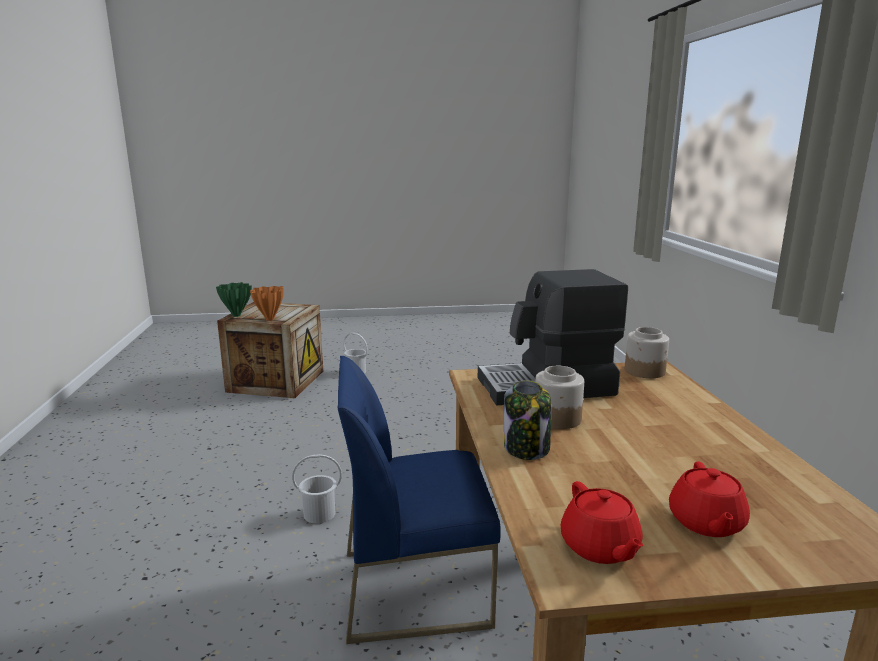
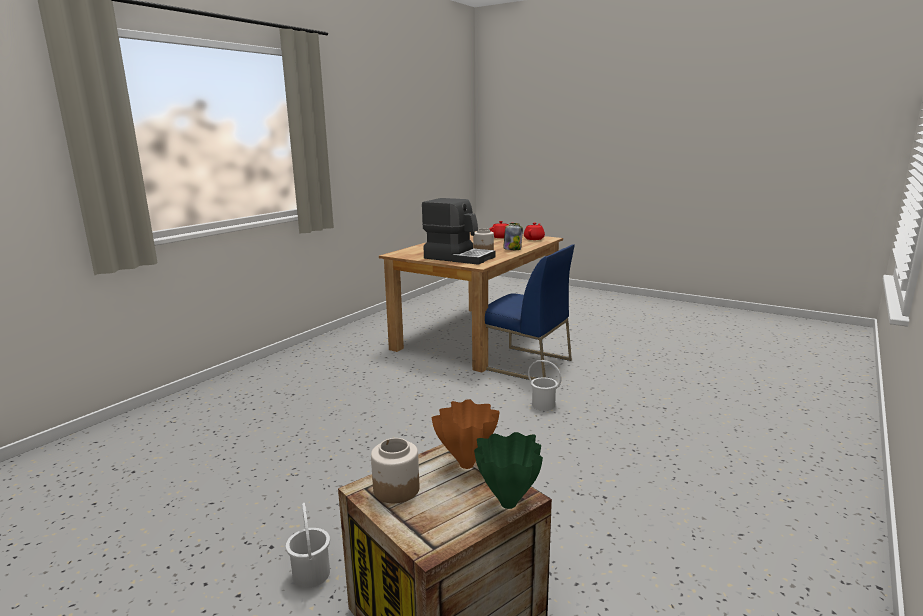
camera: 140 degrees left, 0 degrees up
(645, 371) = (403, 254): jar -> jar (396, 489)

